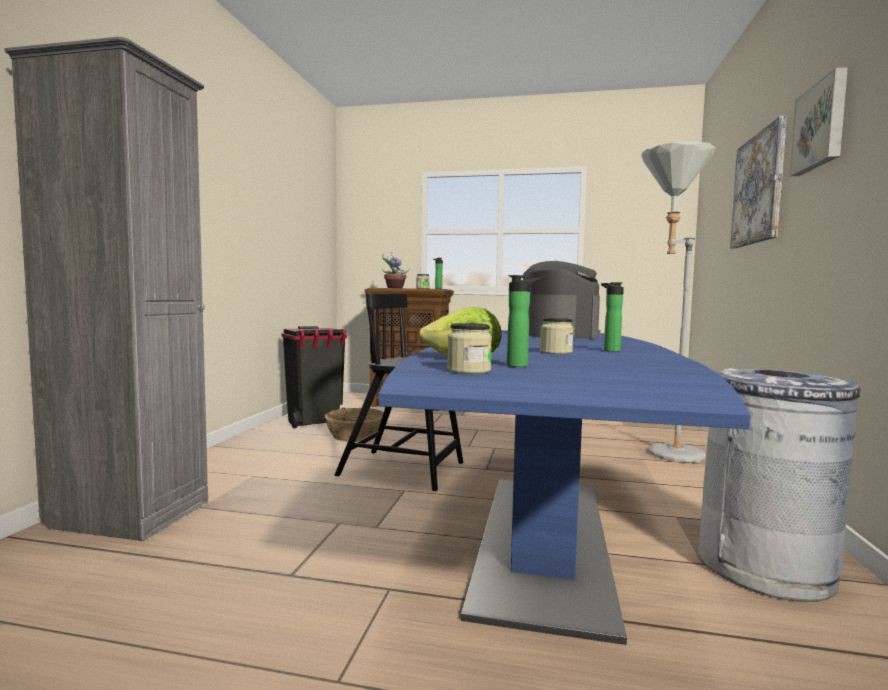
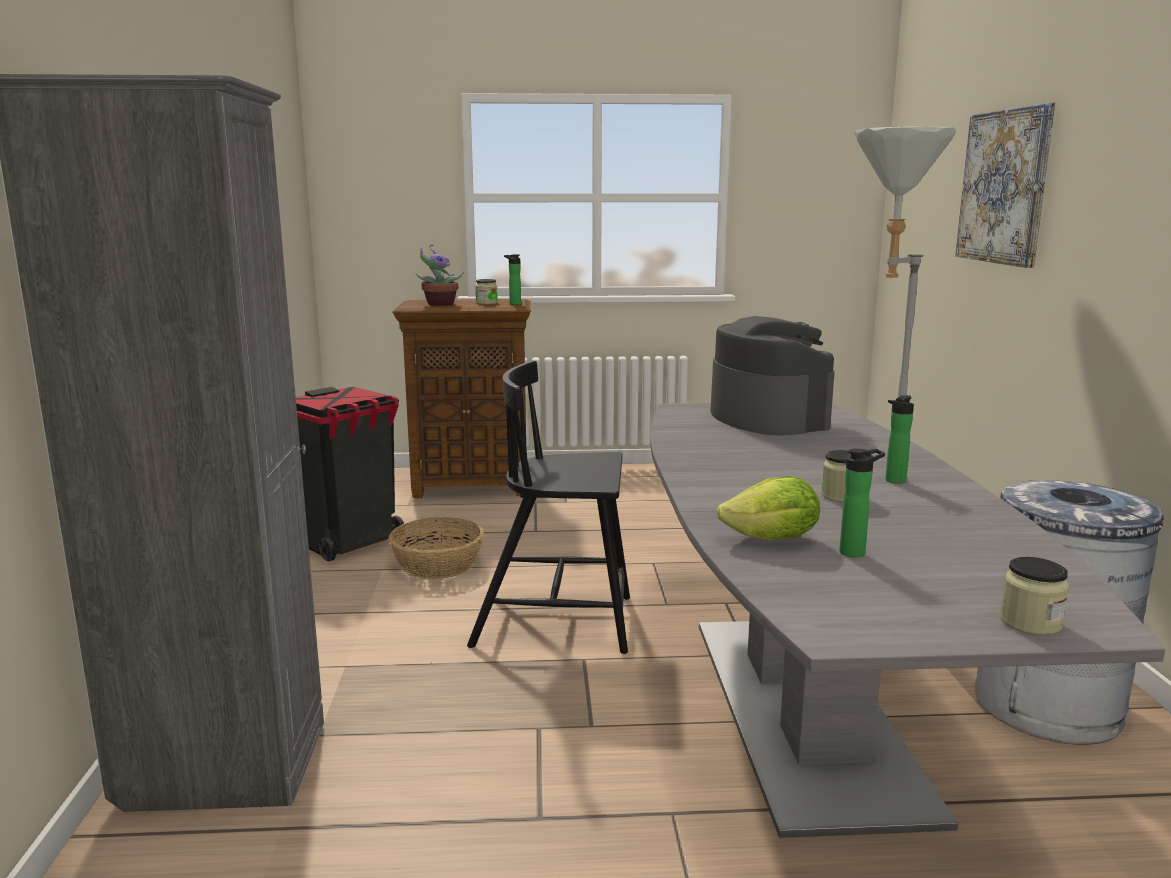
camera: 15 degrees left, 10 degrees up
(469, 370) = (822, 578): jar -> jar (1030, 623)
(544, 539) = (803, 709): blue dining table -> grey dining table
(821, 126) = (1109, 145): picture -> none

